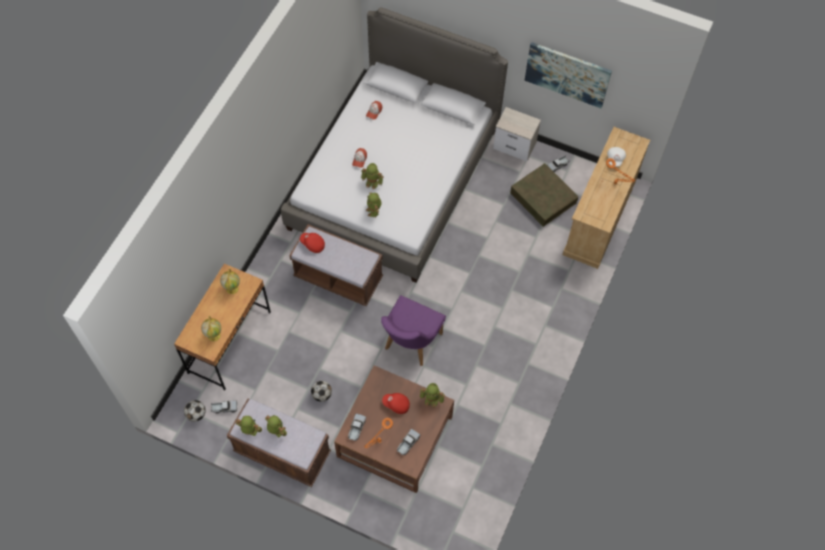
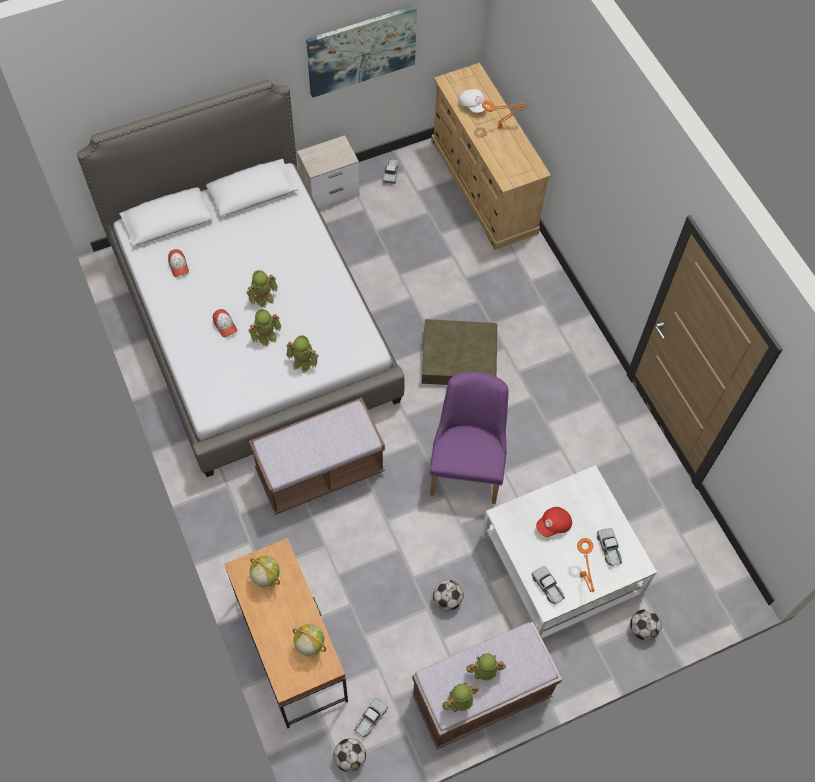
camera: 50 degrees left, 0 degrees up
(312, 244) = (282, 455): red cap -> none
(394, 507) = (642, 629): none -> football
(395, 436) = (561, 564): brown coffee table -> white coffee table
(410, 345) = (467, 465): purple chair -> purple chair turned 150 degrees counterclockwise
(432, 399) = (577, 485): toy robot -> toy robot (263, 297)
(543, 198) = (414, 214): brown storage box -> brown storage box (458, 357)

